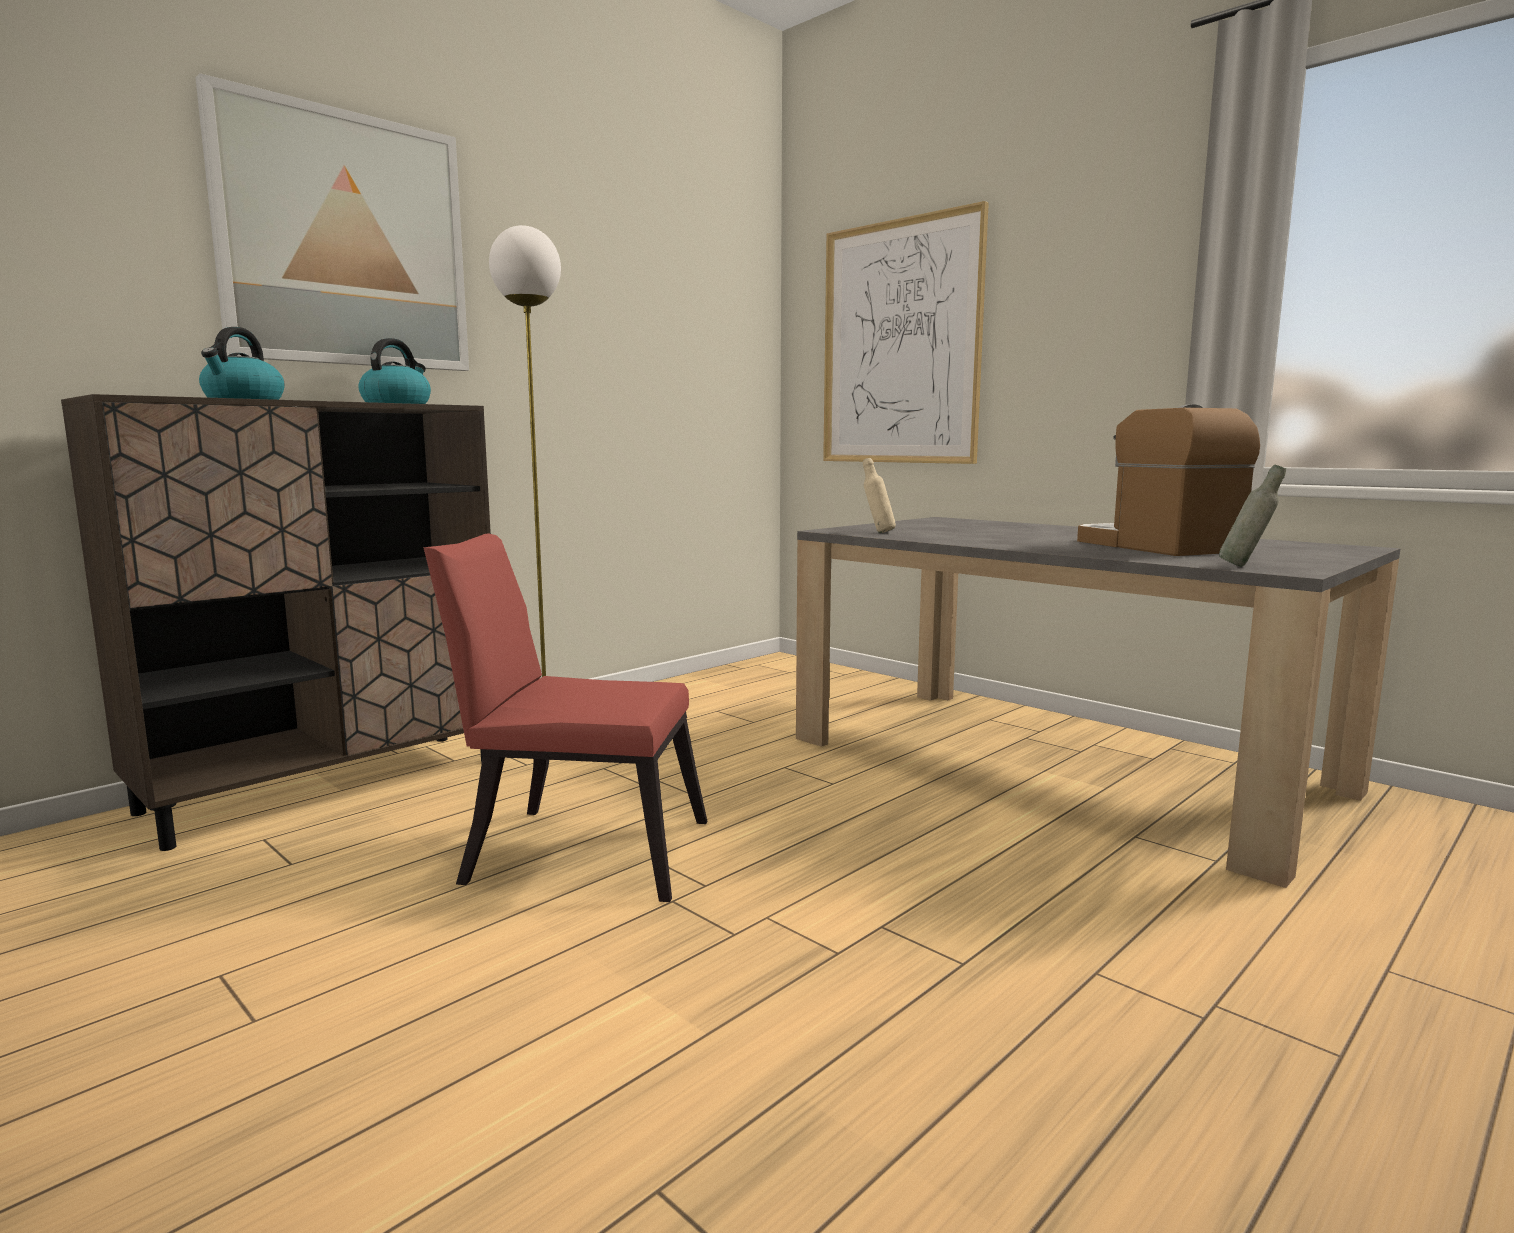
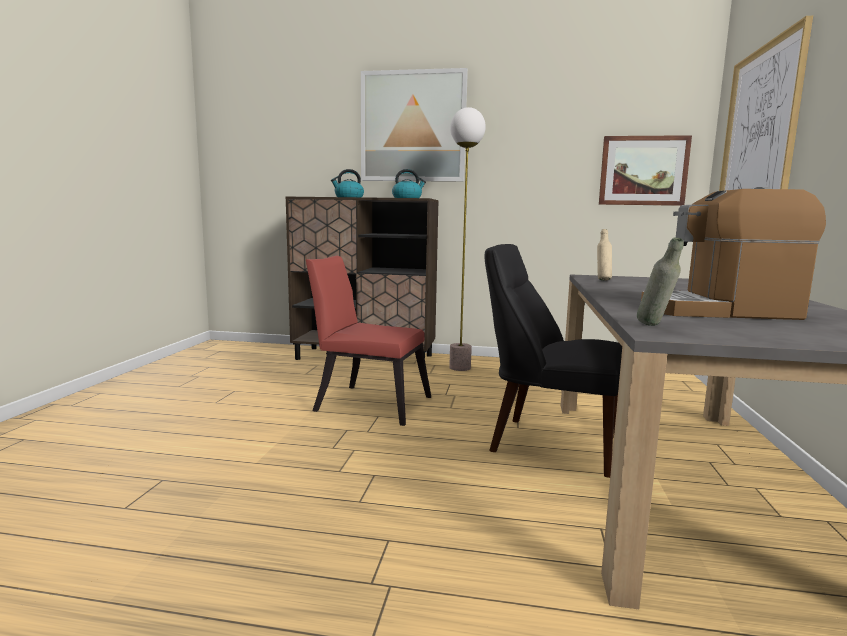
camera: 55 degrees right, 0 degrees up
(576, 849) = (367, 403): red chair -> red chair turned 45 degrees counterclockwise
(716, 367) = (643, 171): none -> picture
(903, 784) = (549, 443): none -> black chair
(1155, 546) = (719, 311): coffee machine -> coffee machine turned 120 degrees counterclockwise

